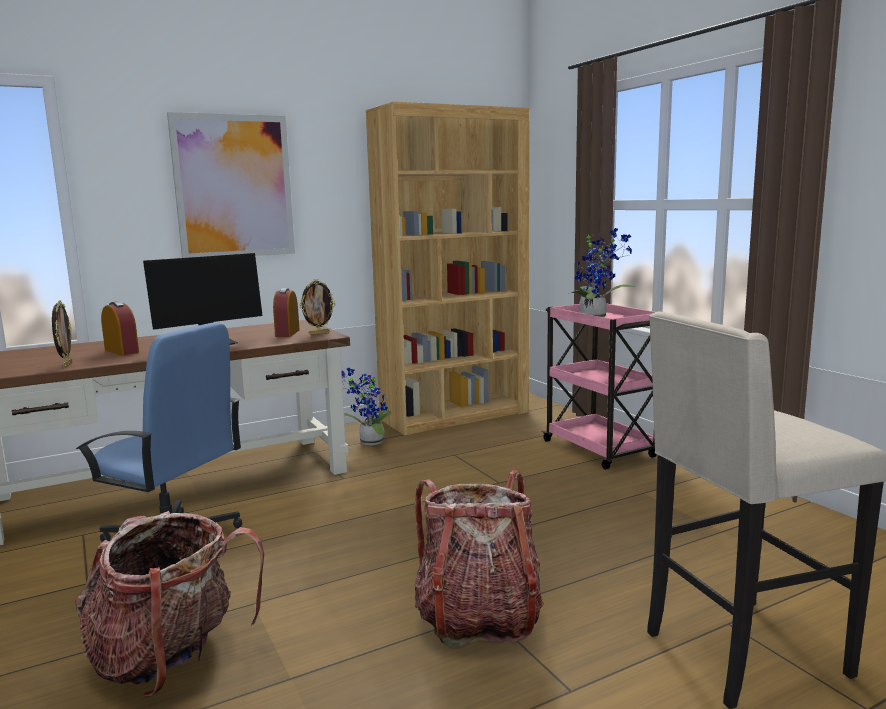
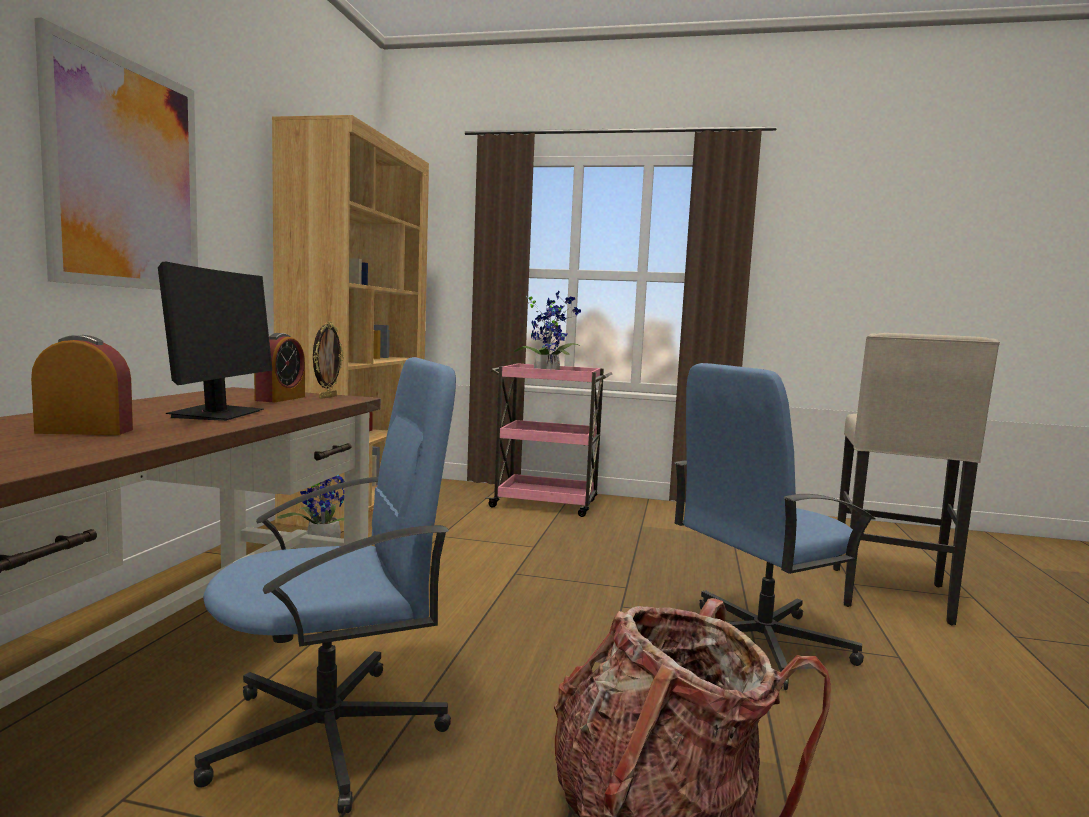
camera: 50 degrees left, 5 degrees down
(66, 365) = (63, 455): picture frame -> none
(287, 333) = (280, 398): alarm clock -> alarm clock turned 120 degrees counterclockwise
(478, 617) = (759, 643): backpack -> blue office chair

